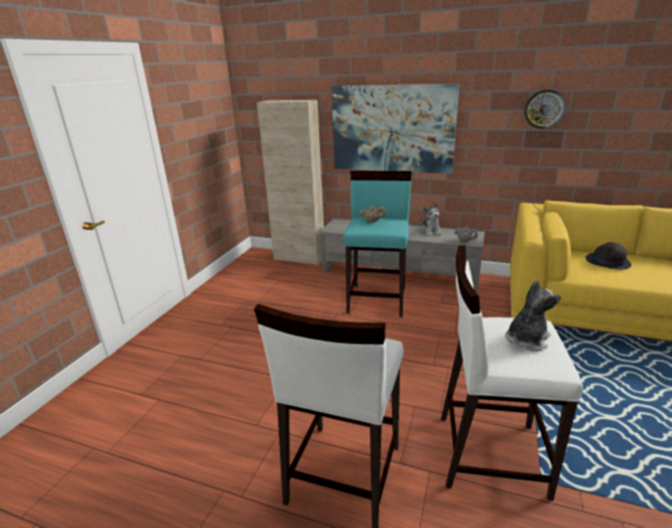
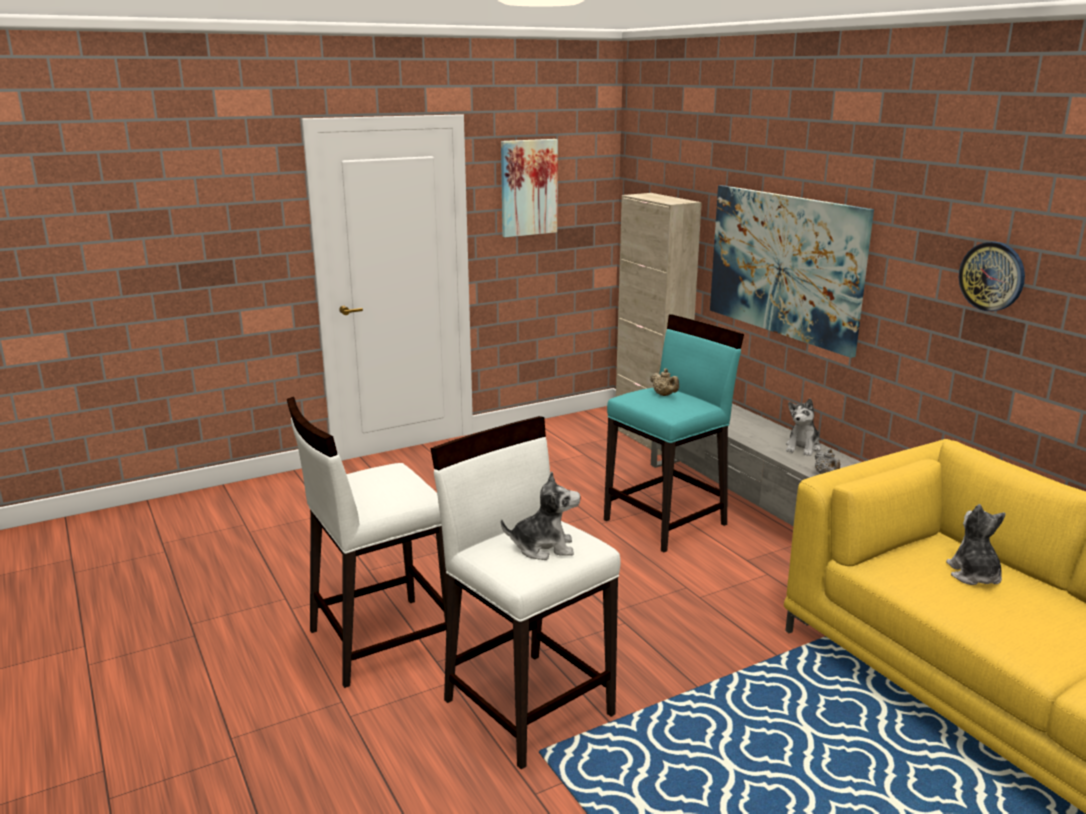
camera: 40 degrees right, 5 degrees down
(188, 104) = (528, 187): none -> picture
(607, 262) = (974, 575): black hat -> plush toy

